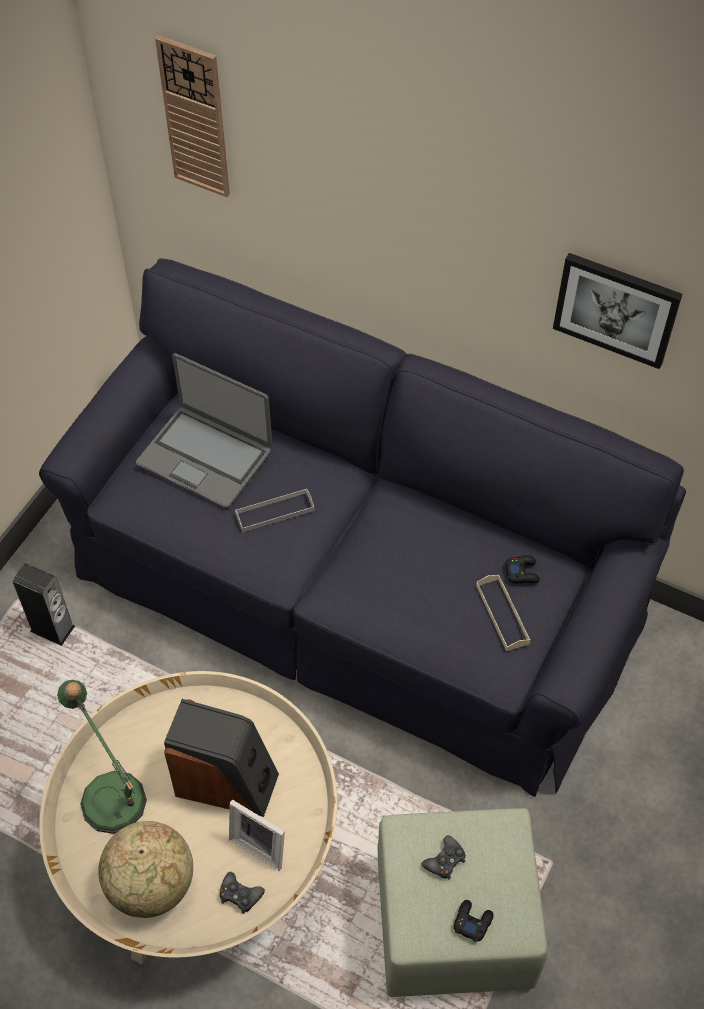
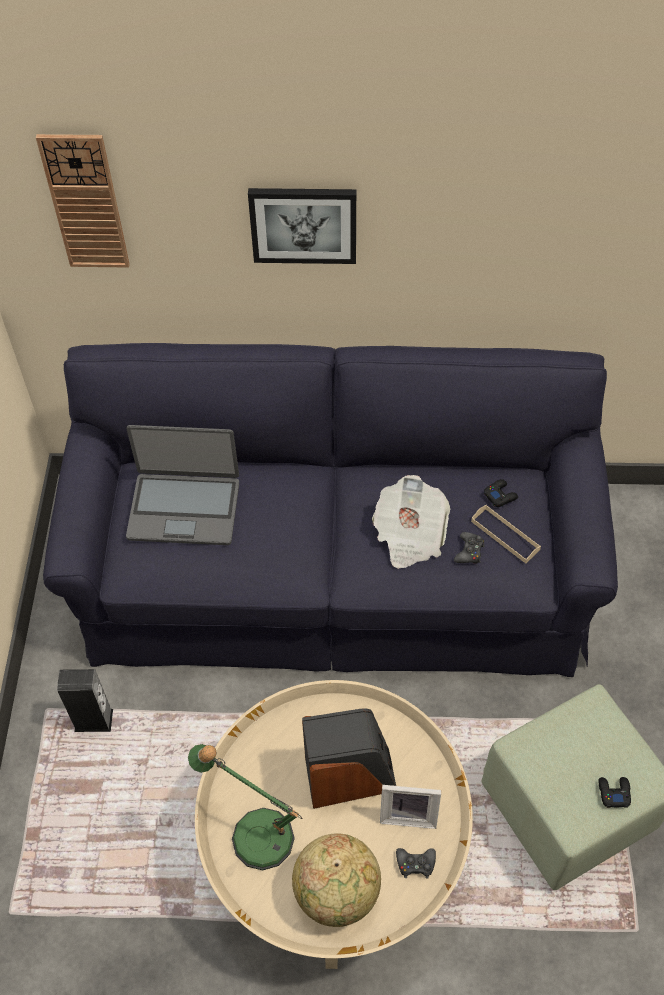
camera: 25 degrees left, 0 degrees up
(274, 512) = (271, 530): grey tray -> none
(405, 573) = (409, 535): none -> newspaper
(445, 860) = (565, 755): black game controller -> black game controller (469, 551)
(616, 308) = (522, 241): picture -> picture (303, 224)

